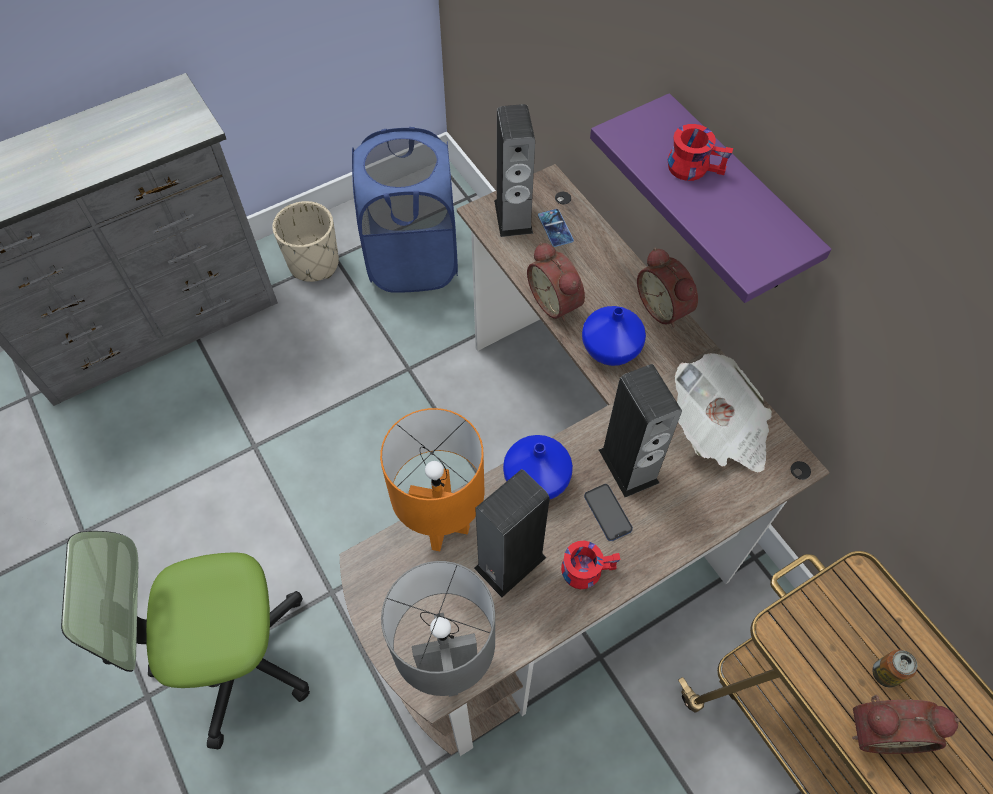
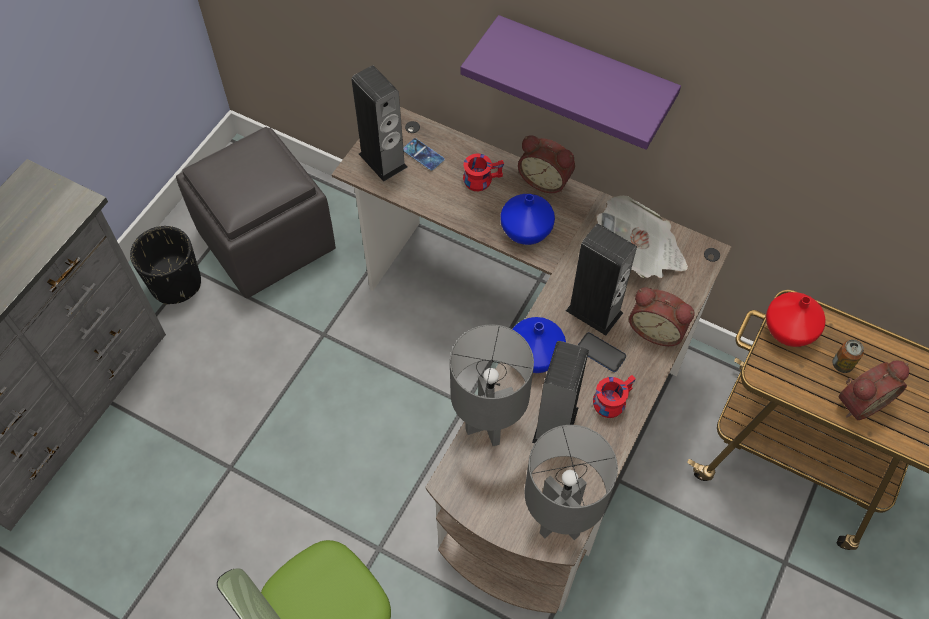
camera: 30 degrees left, 0 degrees up
(314, 263) = (176, 283): beige planter -> black planter
(413, 260) = (266, 239): blue laundry basket -> grey ottoman
(441, 526) = (488, 426): orange table lamp -> grey table lamp
(557, 301) = (462, 213): alarm clock -> alarm clock (657, 329)
(694, 165) = (553, 64): red mug -> red mug (481, 178)
(841, 598) = (788, 329): none -> red vase

